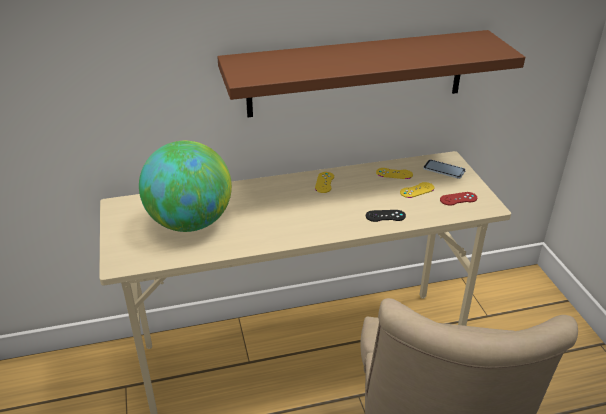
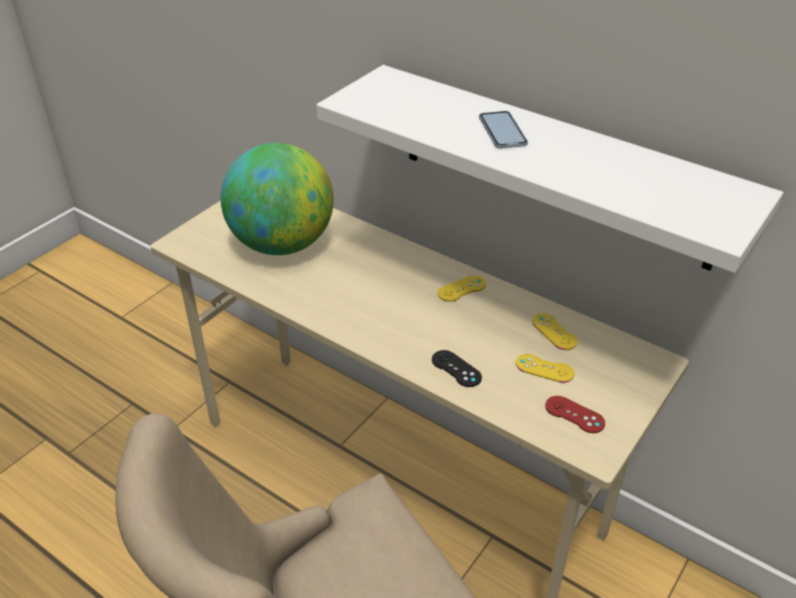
camera: 50 degrees right, 5 degrees up
(357, 73) = (553, 166): brown shelf -> white shelf
(444, 170) = (624, 370): phone -> phone (502, 131)

